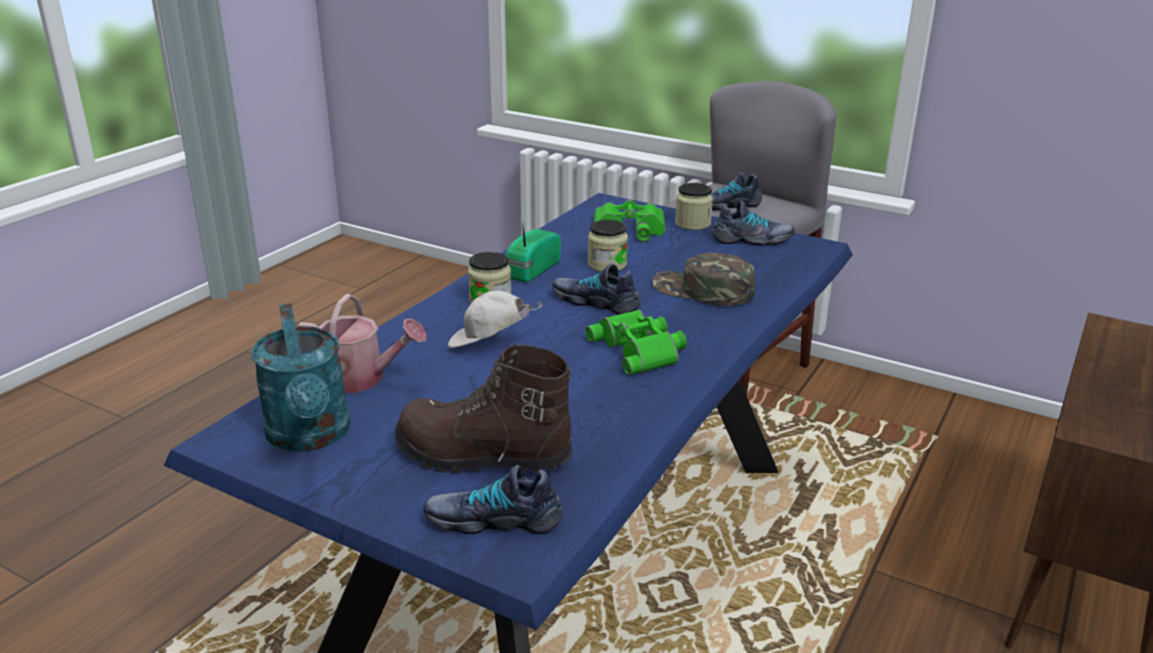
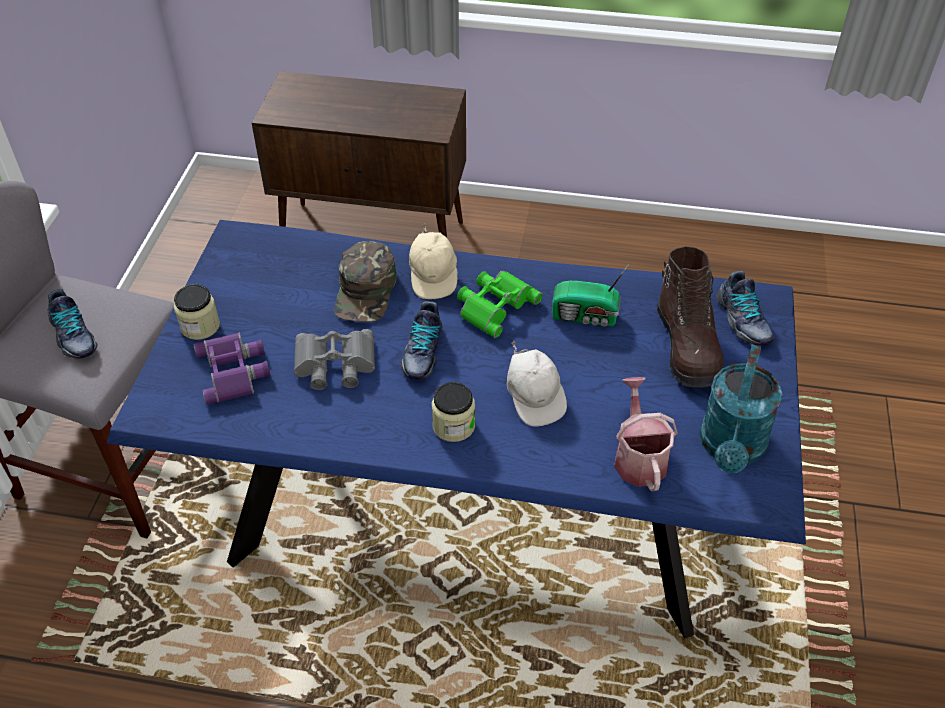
camera: 110 degrees left, 20 degrees up
(310, 437) = (731, 449): turquoise watering can -> turquoise watering can turned 150 degrees clockwise
(531, 270) = (371, 418): radio -> radio (586, 316)
(607, 265) = (334, 365): jar -> grey binoculars
(628, 230) = (235, 371): green binoculars -> purple binoculars
(708, 325) = (433, 276): none -> beige cap
(752, 240) = (232, 277): shoe -> none

